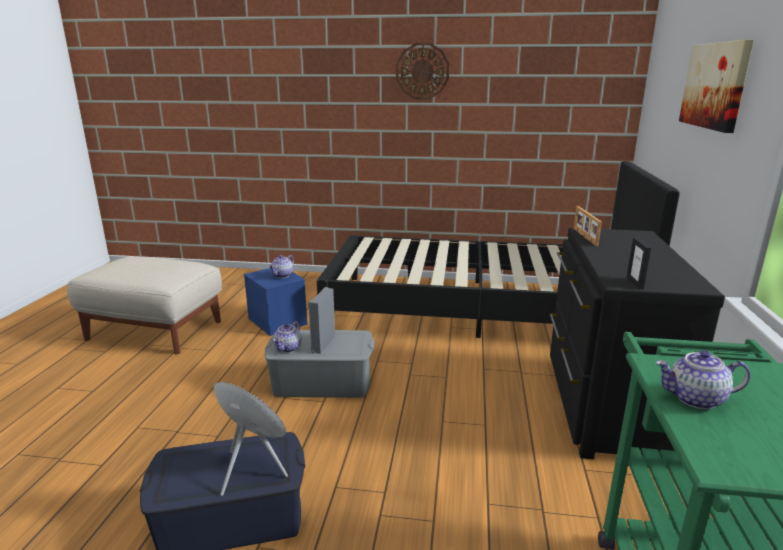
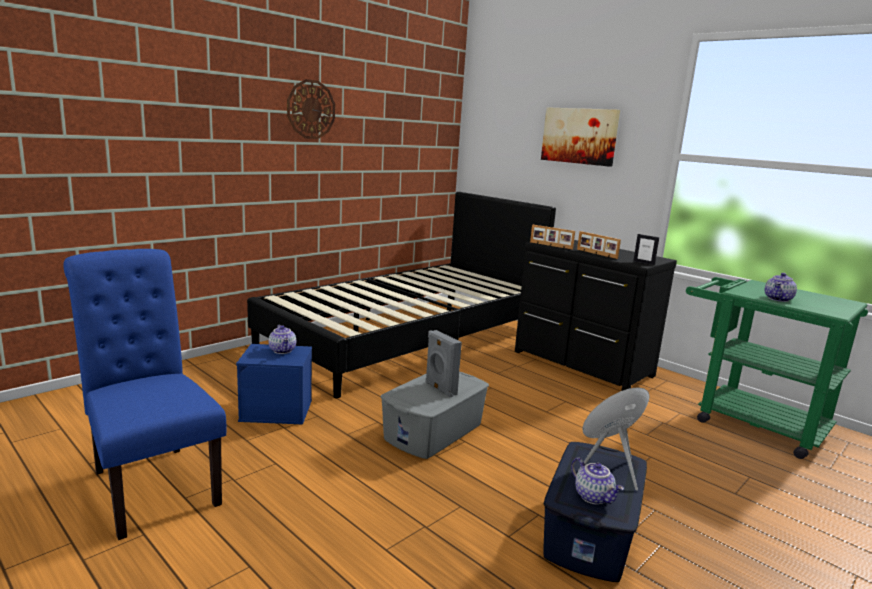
camera: 55 degrees left, 5 degrees down
(155, 330) = (151, 483): beige ottoman -> blue chair
(288, 348) = (427, 402): teapot -> teapot (594, 497)
(607, 257) = (596, 254): none -> picture frame

